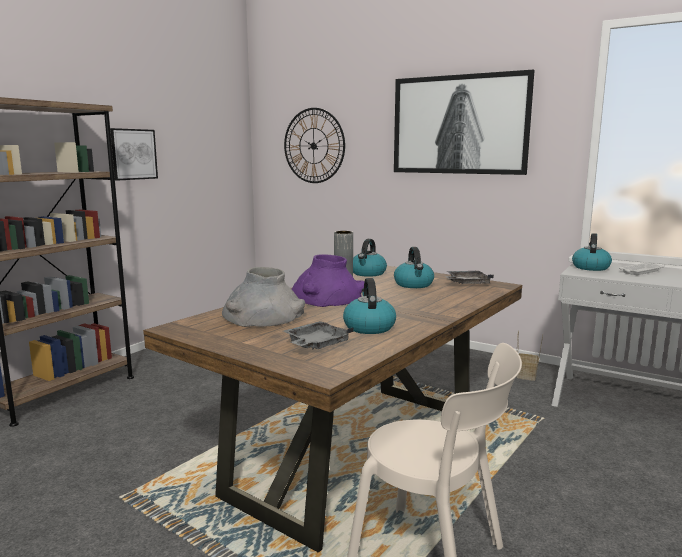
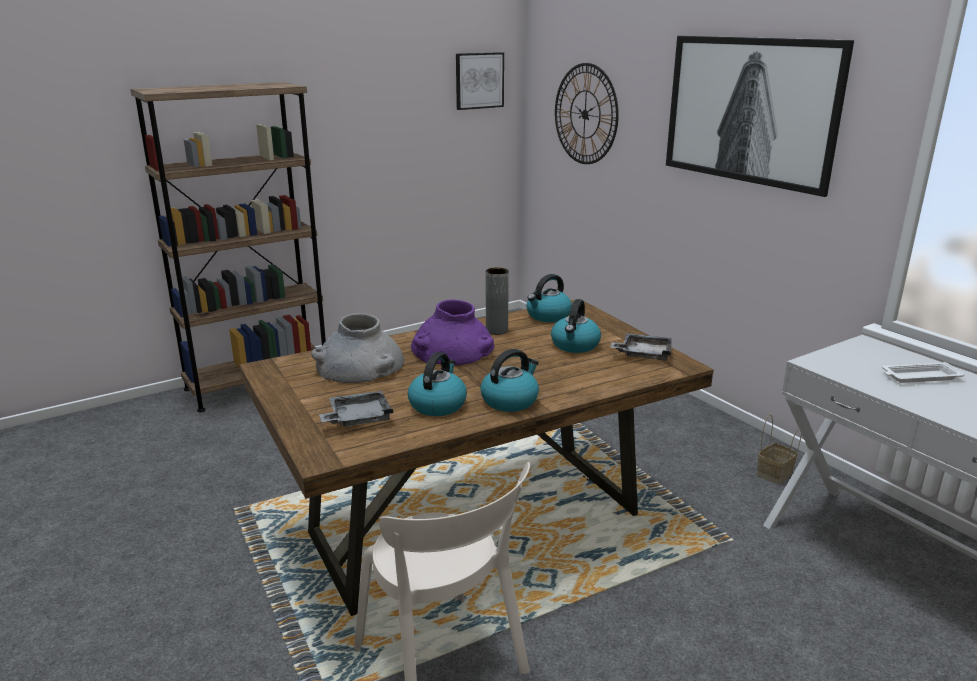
camera: 25 degrees right, 10 degrees up
(133, 154) = (354, 127): picture -> picture (479, 80)
(590, 267) = (854, 355): kettle -> kettle (510, 400)

